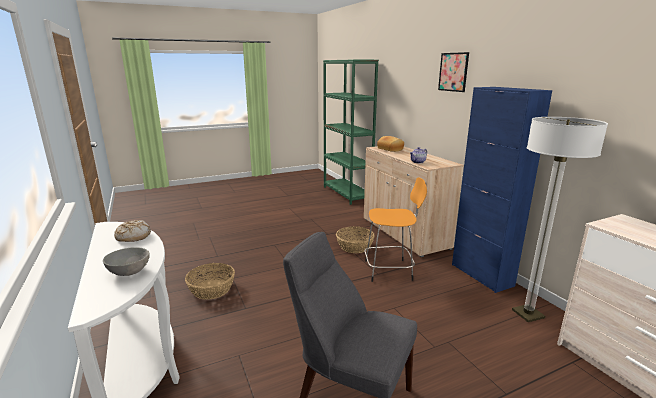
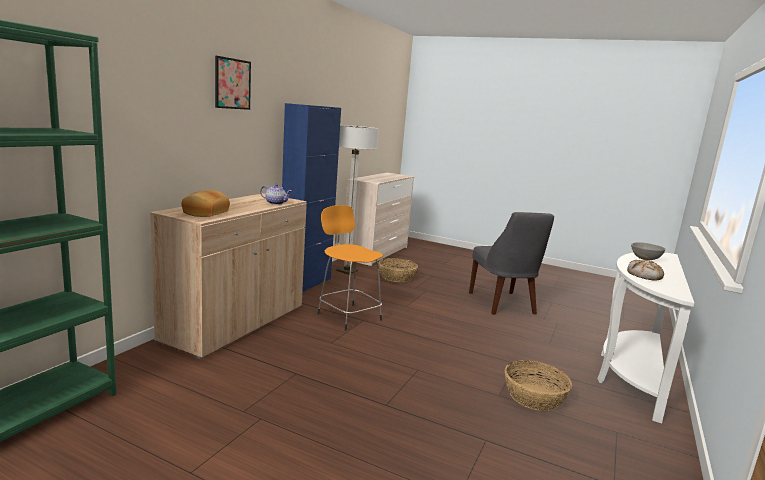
camera: 130 degrees left, 5 degrees down
(354, 246) = (315, 344): basket -> basket (396, 277)

